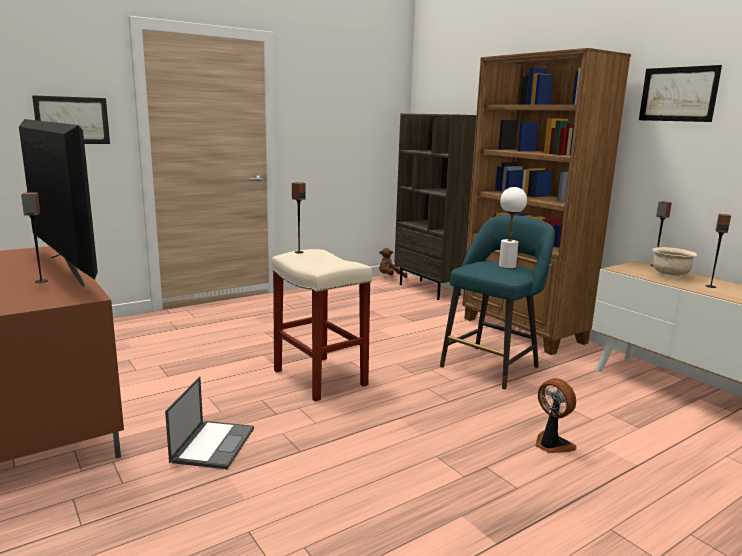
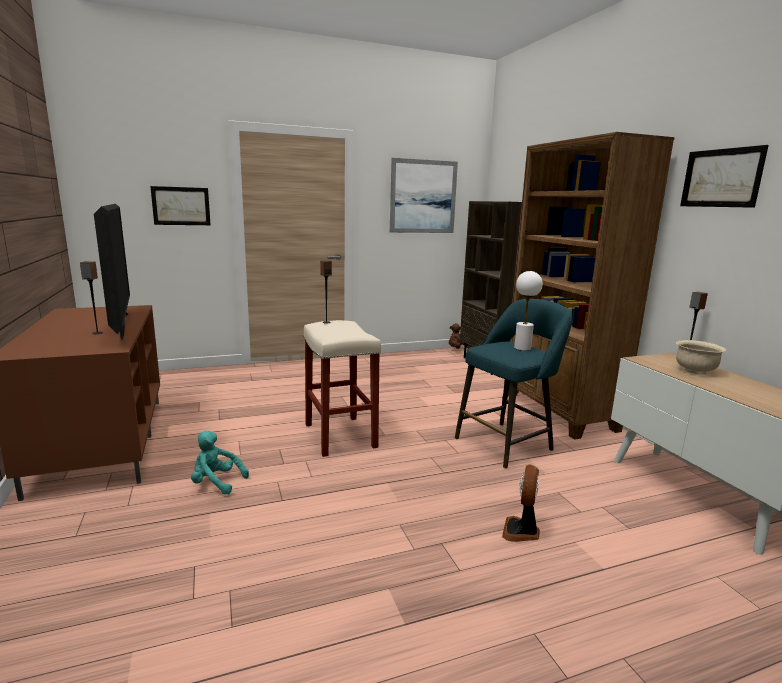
camera: 15 degrees right, 0 degrees up
(213, 444) = (216, 483): laptop -> turquoise plush toy
(348, 108) = (423, 196): none -> picture
(551, 444) = (521, 531): fan -> fan turned 135 degrees counterclockwise
(710, 286) = (735, 386): speaker -> none

